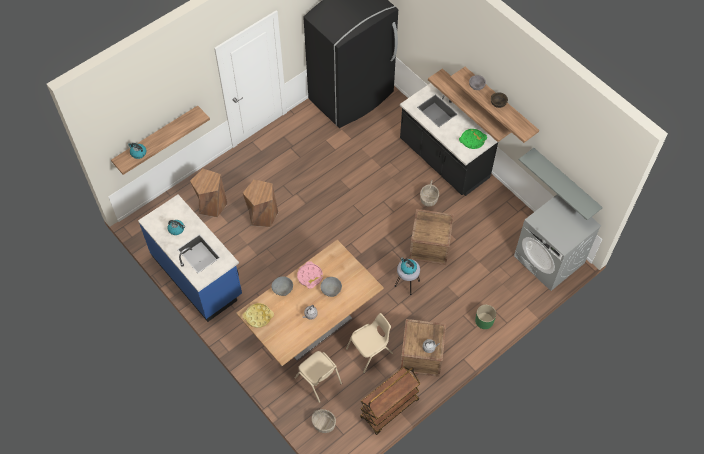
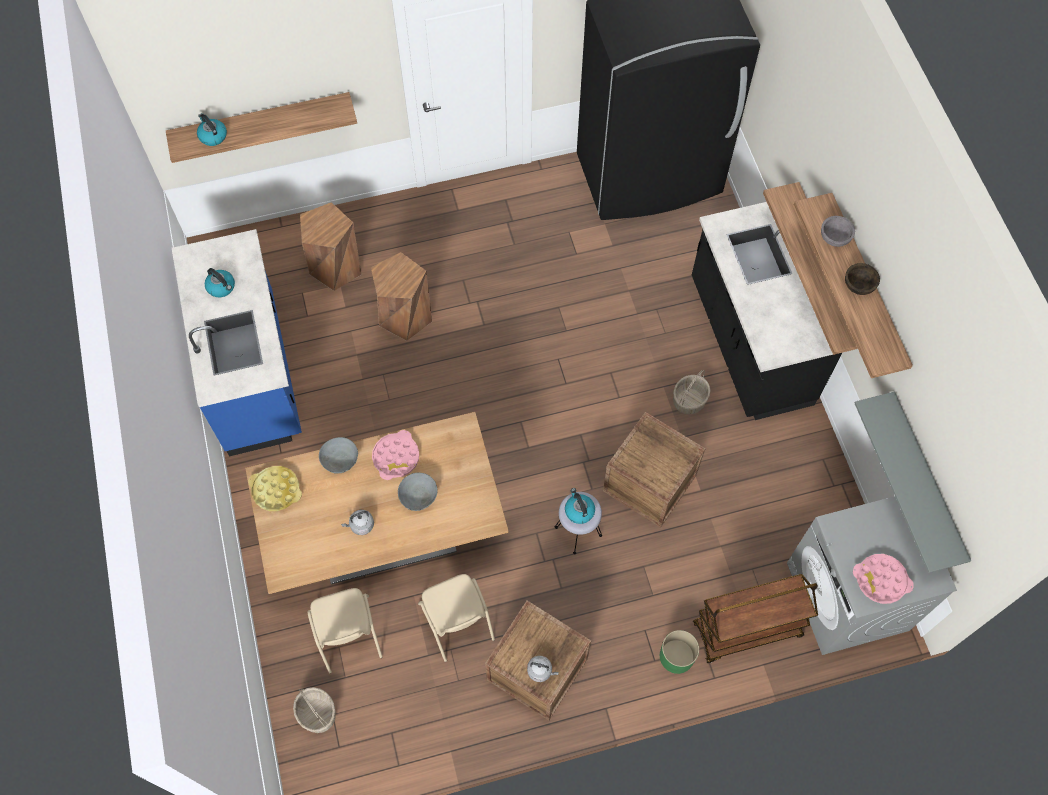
camera: 25 degrees right, 5 degrees up
(370, 351) = (457, 622): beige chair -> beige chair turned 75 degrees clockwise
(389, 409) = (436, 739): brown cart -> brown cart (746, 631)
(472, 140) = (795, 331): green tray -> none
(566, 235) = (881, 580): none -> pink tray

